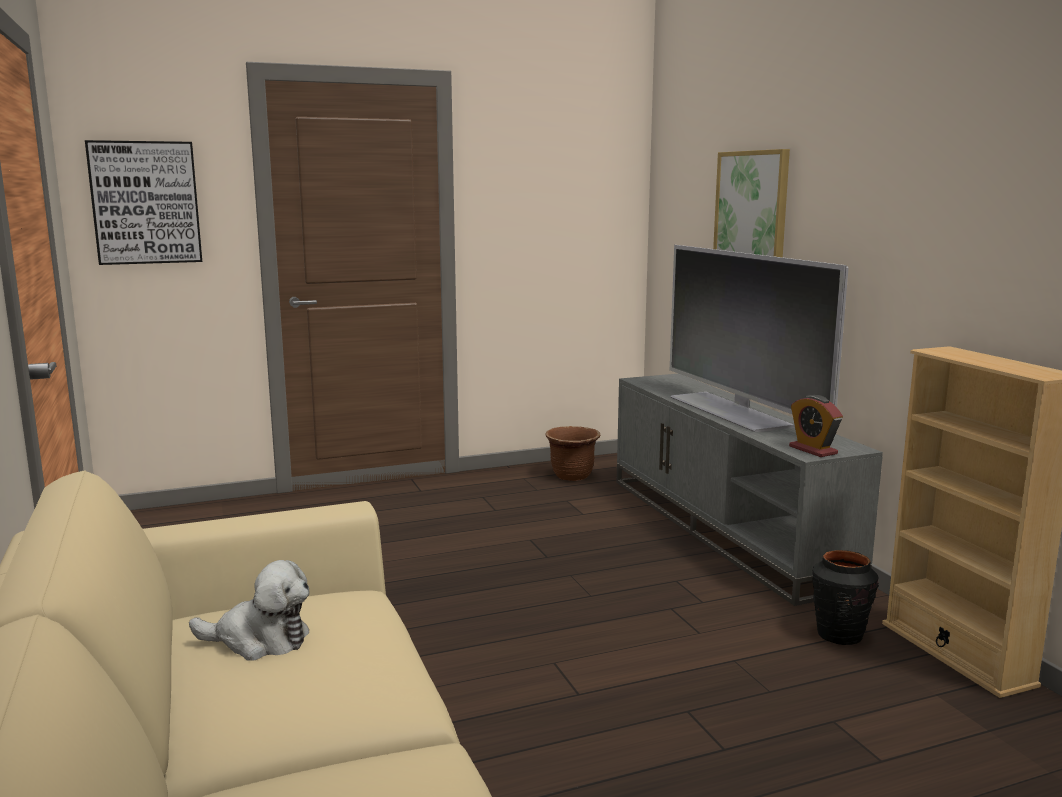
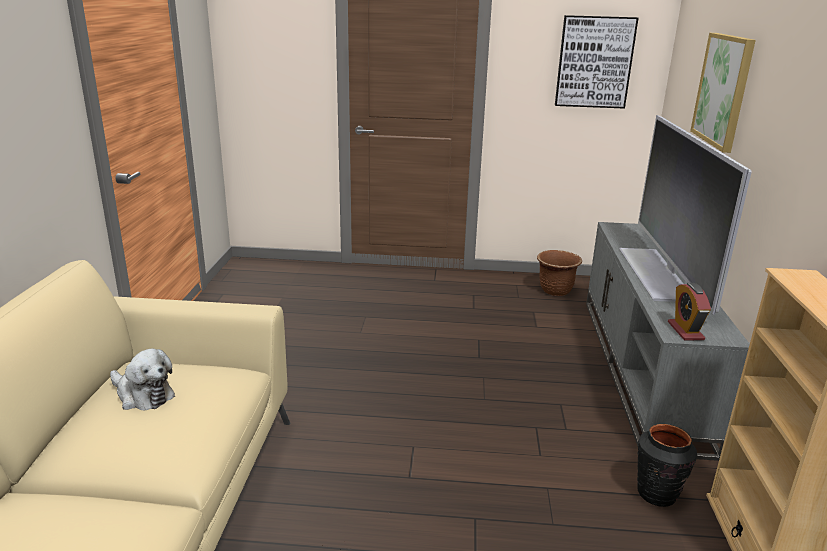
camera: 25 degrees right, 10 degrees up
(145, 203) = (263, 51): picture -> picture (594, 62)

